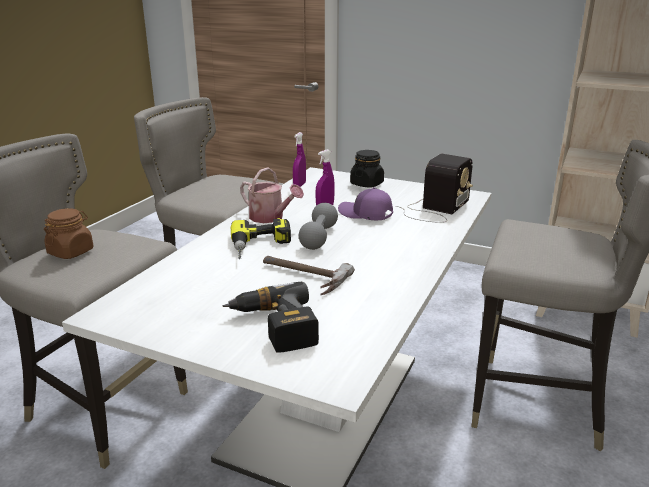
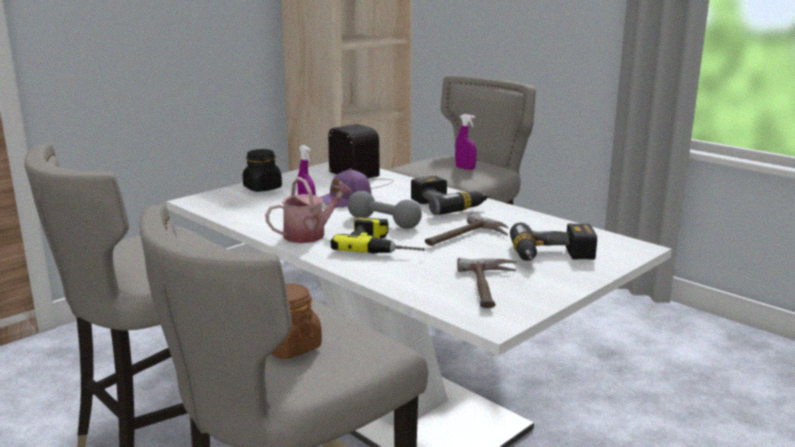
camera: 70 degrees left, 5 degrees down
(179, 304) = (491, 288): none -> hammer
(299, 185) = (225, 212): purple spray bottle -> purple spray bottle (465, 168)
(394, 256) = (448, 205): none -> power drill

